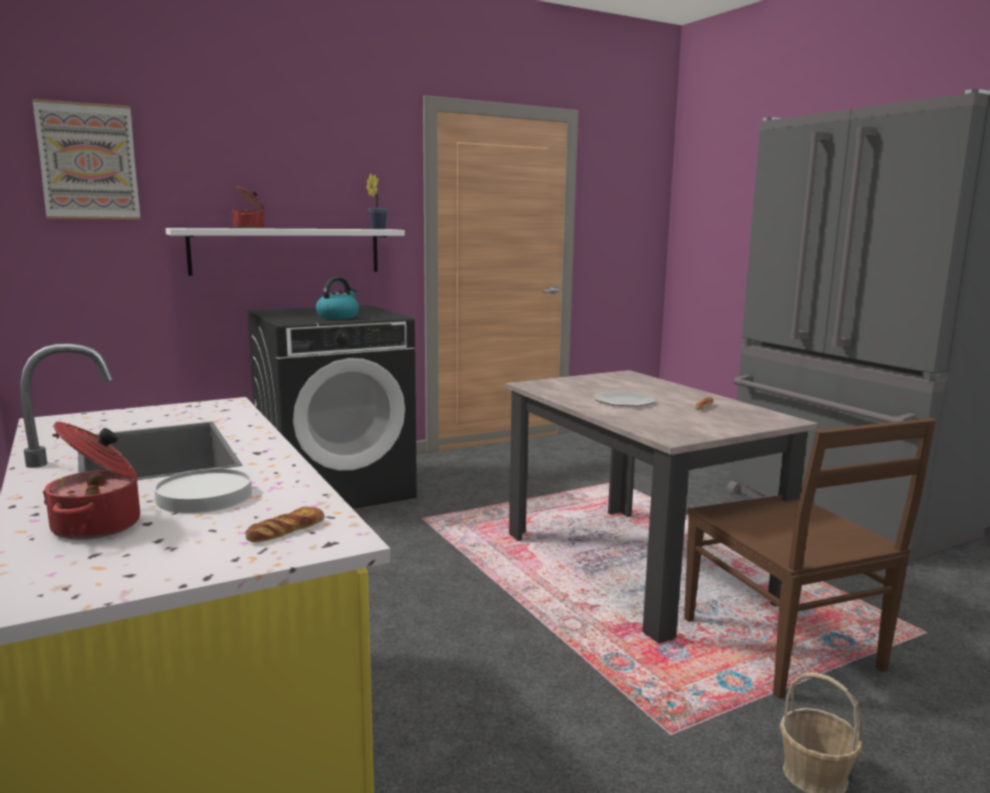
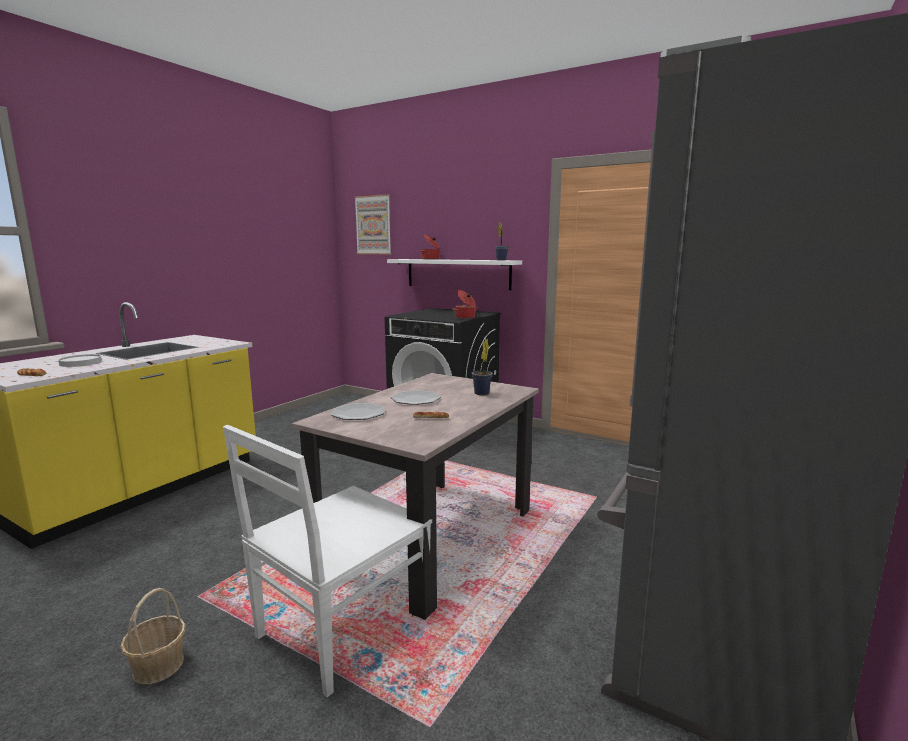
camera: 60 degrees right, 0 degrees up
(99, 525) = (47, 361): cooking pot -> cooking pot (465, 317)
(338, 317) = (434, 316): kettle -> none
(630, 384) = (481, 394): none -> potted plant
(660, 423) = (358, 413): none -> plate
(783, 646) = (340, 628): brown chair -> white chair

